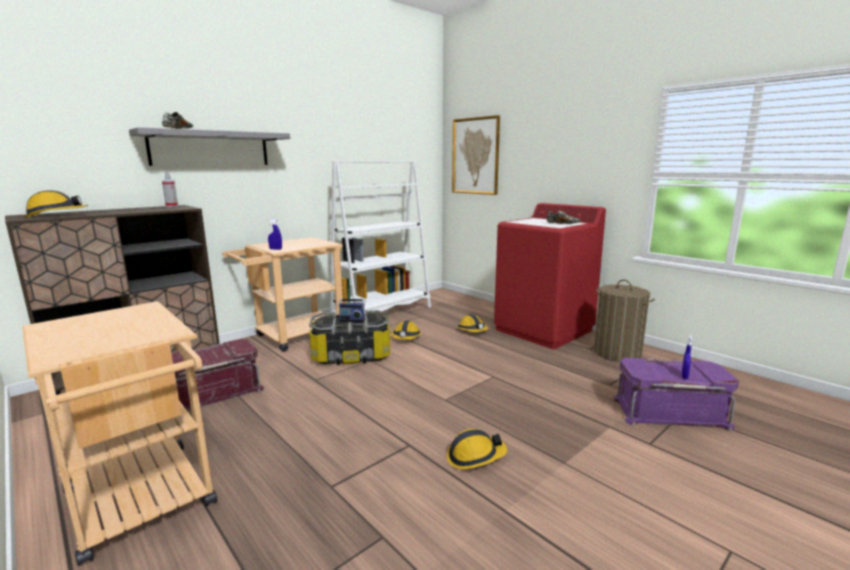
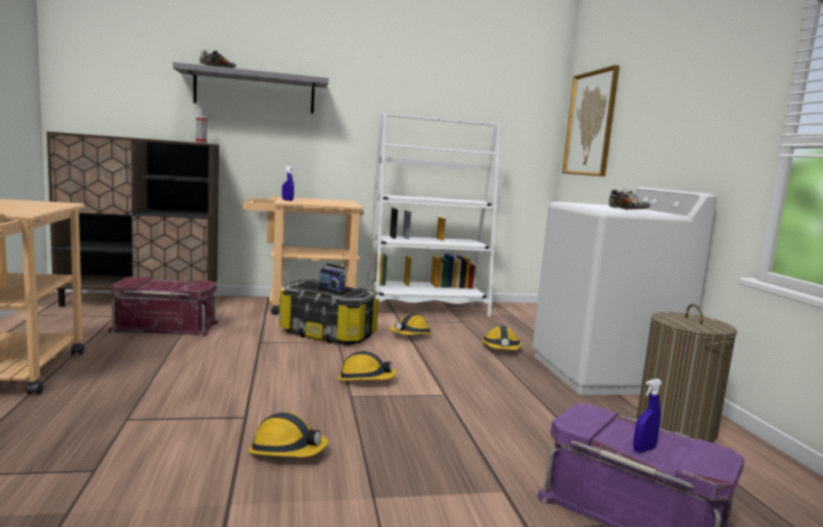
camera: 30 degrees right, 5 degrees down
(56, 215) = (93, 134): hard hat -> hard hat (365, 379)
(544, 330) = (603, 373): red washing machine -> white washing machine

